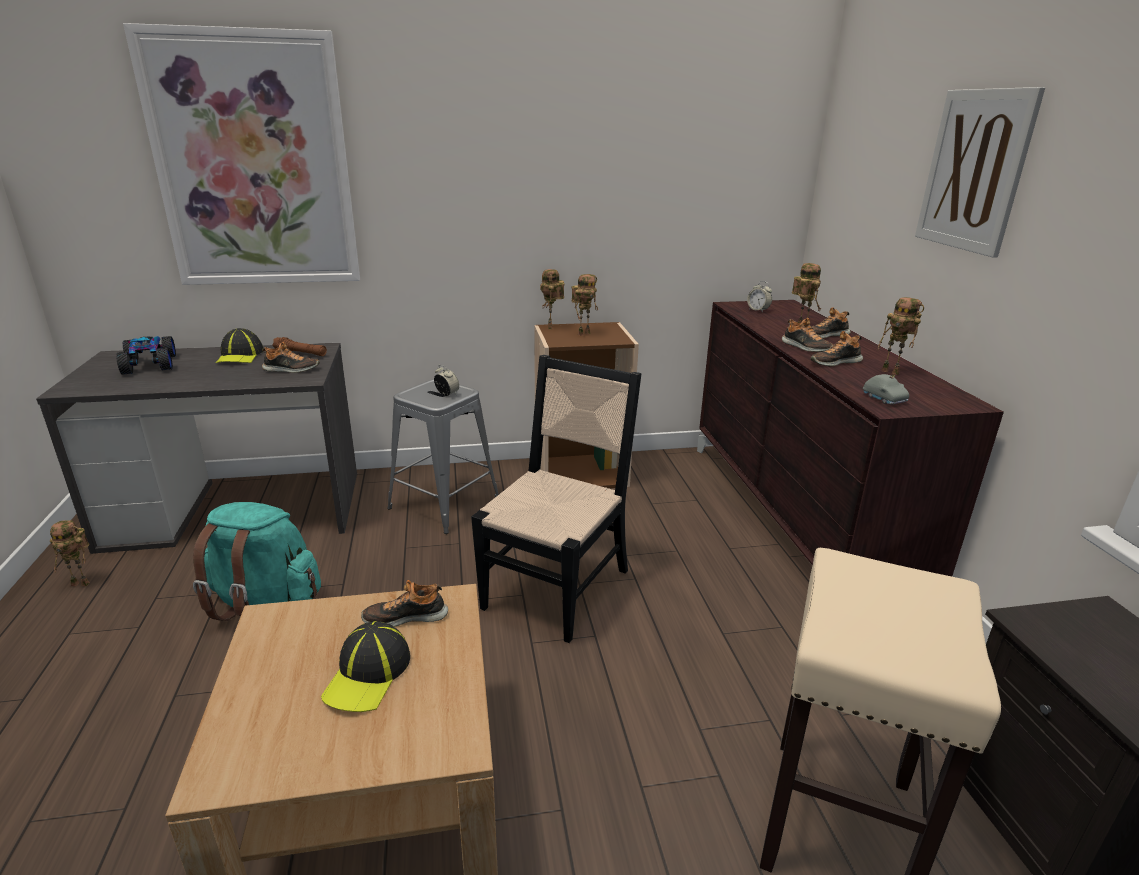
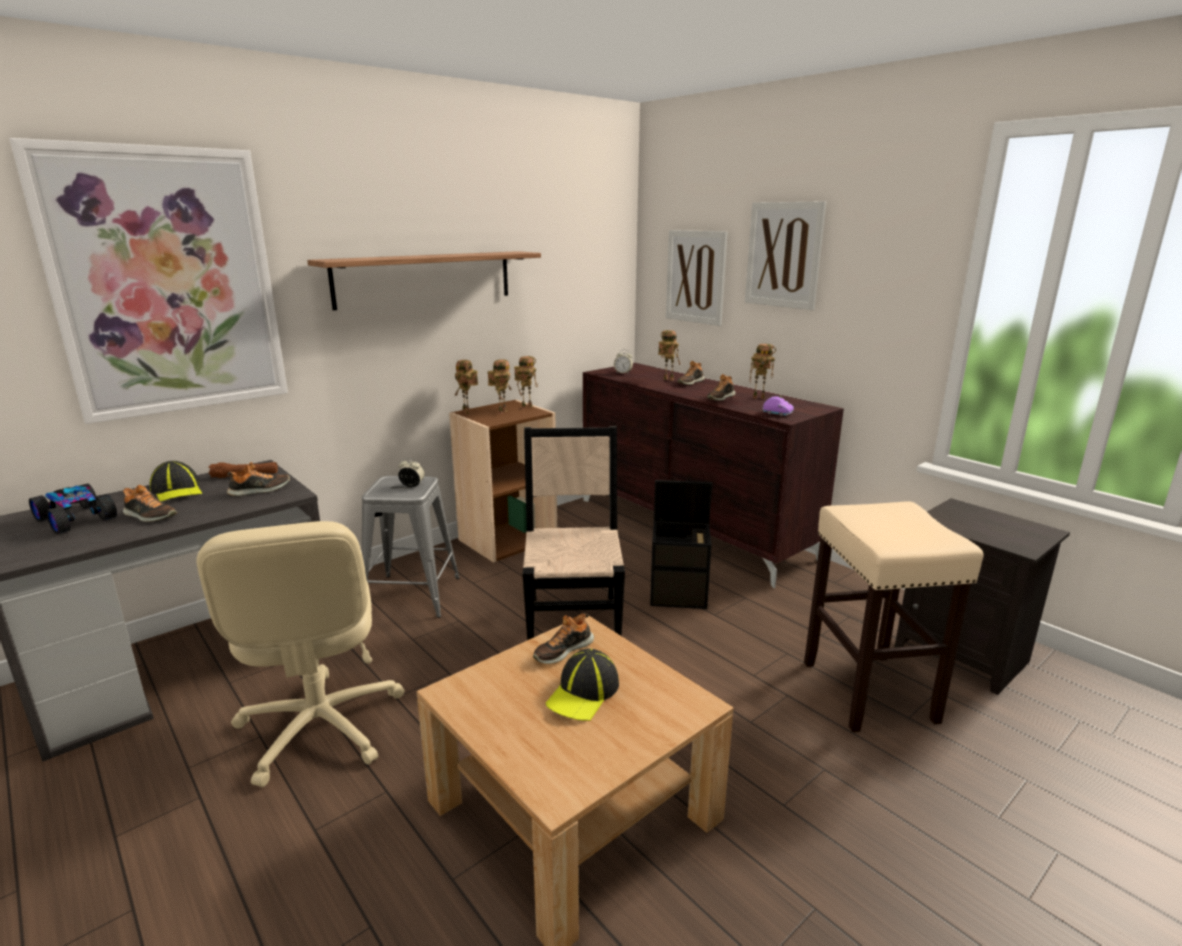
camera: 30 degrees left, 5 degrees down
(83, 583) = (70, 789): toy robot -> toy robot (527, 407)
(264, 602) = (319, 726): turquoise backpack -> beige office chair
(368, 674) = (583, 693): cap -> cap turned 45 degrees clockwise
(518, 175) = (425, 278): none -> shelf
(704, 593) = (679, 594): none -> black storage box
(806, 347) = (690, 392): shoe -> shoe (149, 516)
(870, 195) = (695, 277): none -> picture
(884, 399) = (777, 413): grey toy car -> purple toy car

